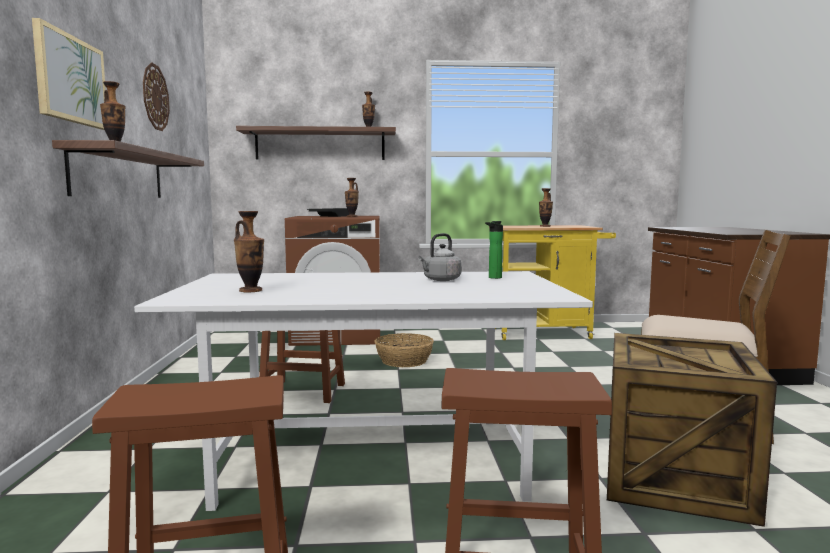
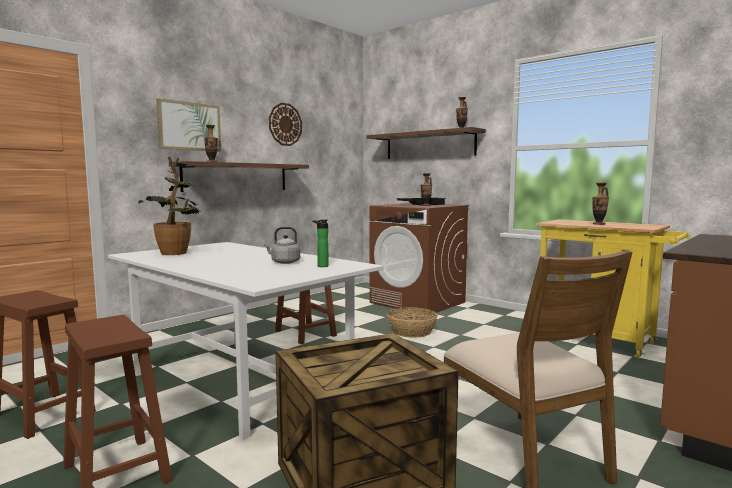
camera: 45 degrees right, 0 degrees up
(251, 291) = (175, 254): vase -> potted plant

